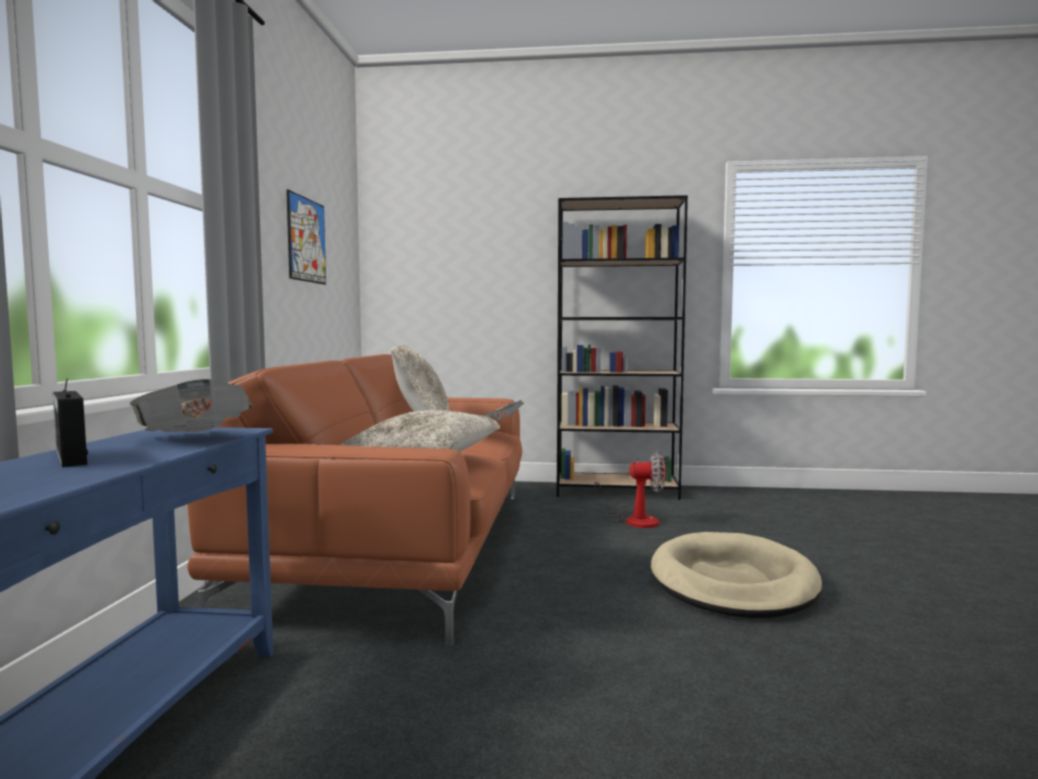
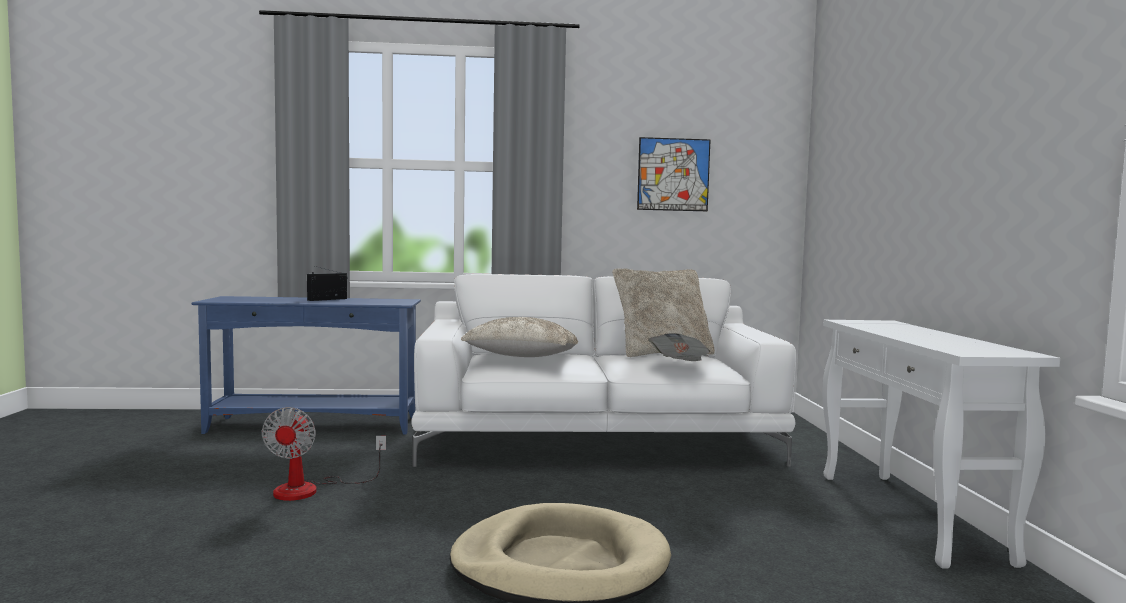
camera: 80 degrees right, 0 degrees up
(195, 439) = (372, 302): newspaper -> none
(403, 546) = (596, 441): brown sofa -> white sofa
(617, 491) = (910, 516): beige bookcase -> white console table
(634, 519) = (767, 523): fan -> fan (311, 489)

